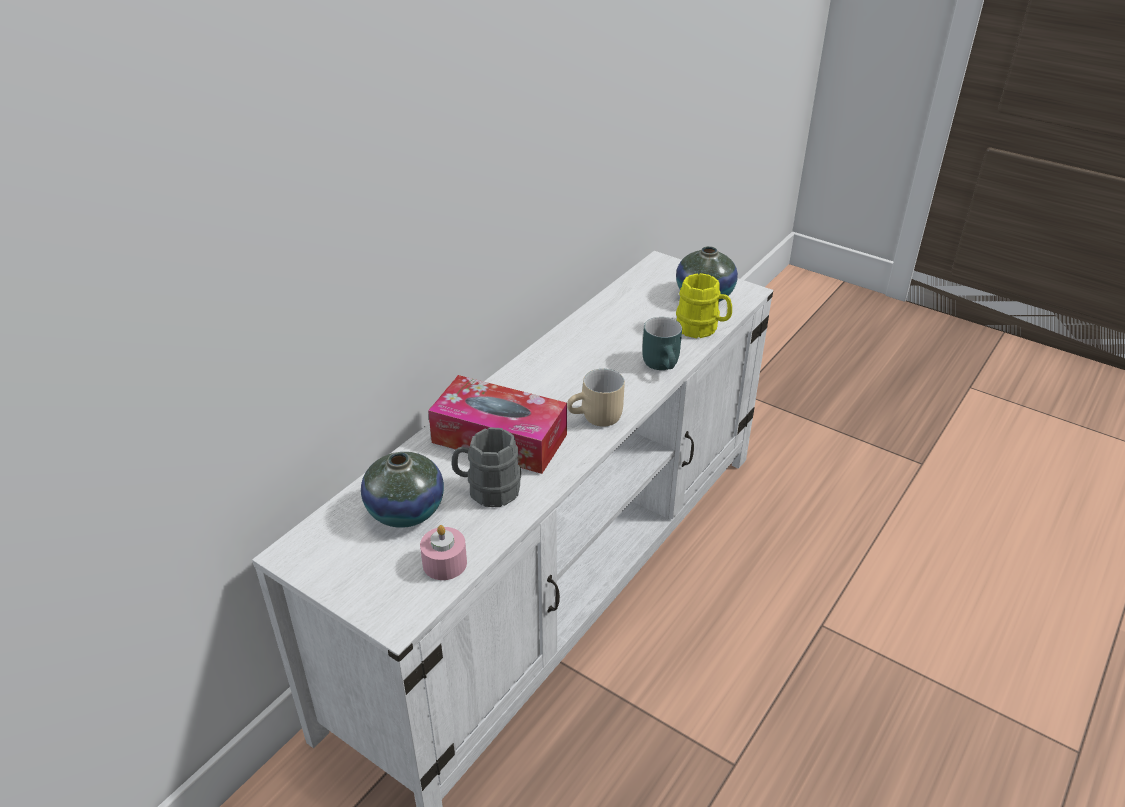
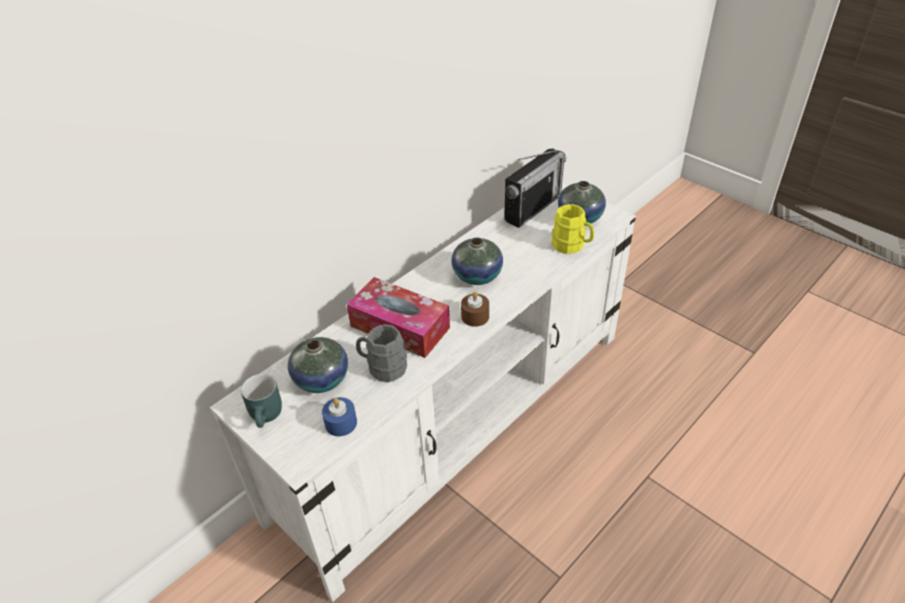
camera: 10 degrees right, 5 degrees up
(444, 563) = (341, 423): pink candle -> blue candle
(588, 370) = (477, 275): none -> vase
(597, 419) = (475, 316): beige mug -> brown candle
(642, 287) = (533, 208): none -> radio
(664, 364) = (536, 274): turquoise mug -> turquoise mug (268, 415)

